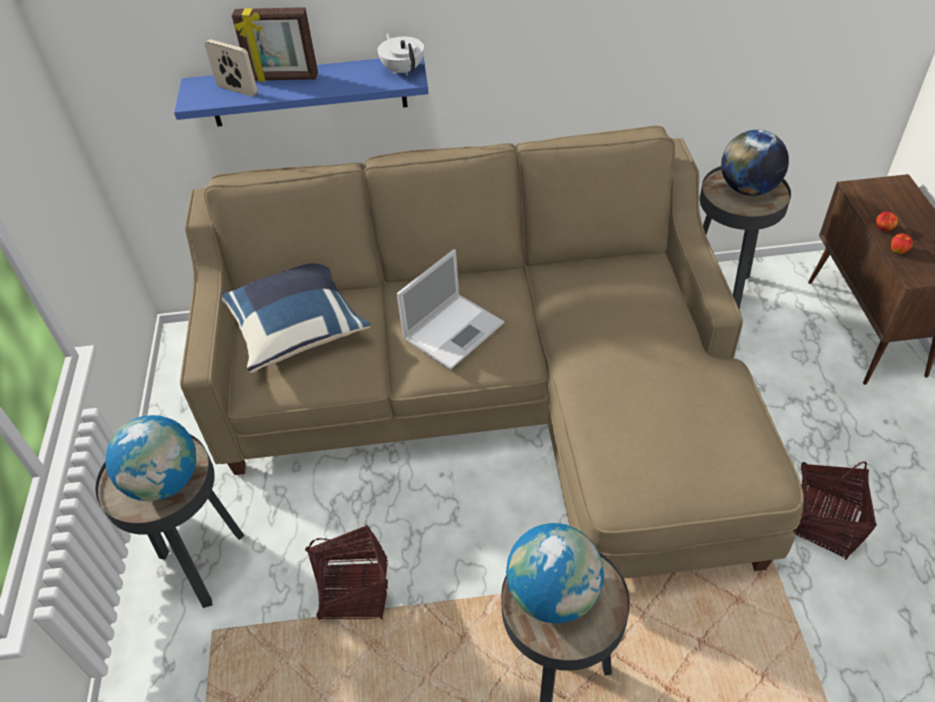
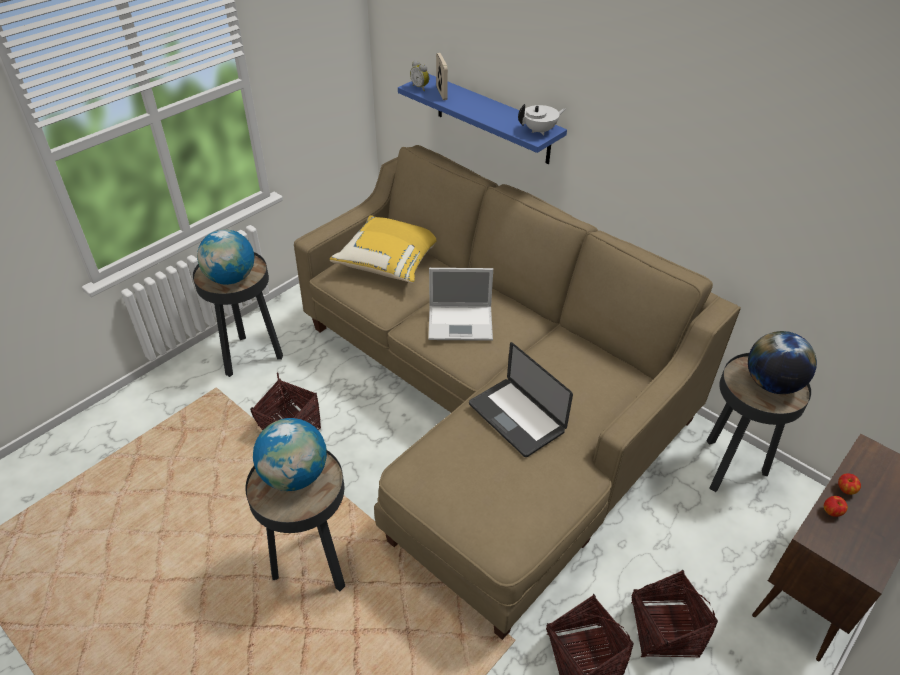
camera: 45 degrees right, 5 degrees down
(202, 97) = (420, 87): none -> alarm clock
(283, 78) = (472, 100): picture frame -> none
(296, 328) = (390, 262): blue pillow -> yellow pillow
(403, 70) = (540, 131): white teapot -> white teapot turned 45 degrees clockwise
(625, 369) = (516, 418): none -> laptop
(836, 448) = (663, 629): none -> basket

